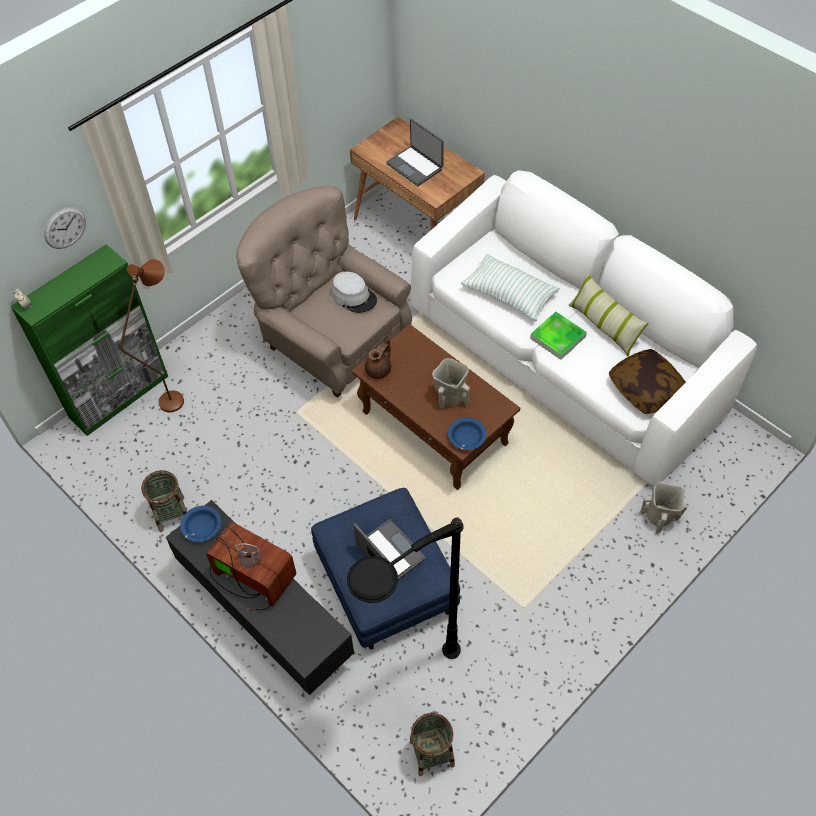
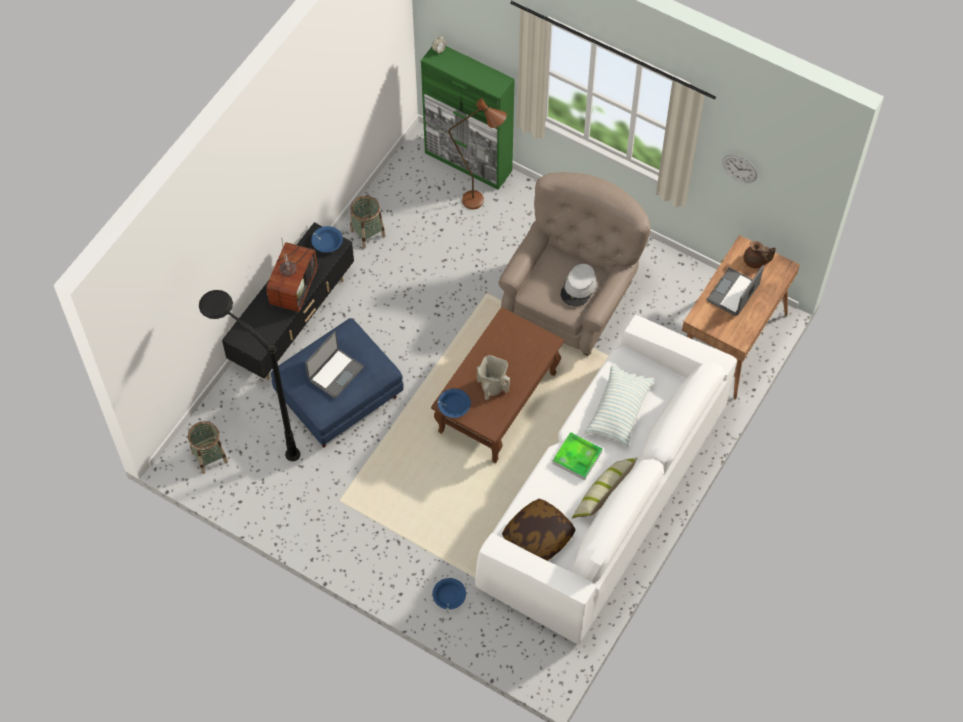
camera: 75 degrees right, 5 degrees up
(65, 228) = (493, 43): wall clock -> wall clock (739, 168)
(379, 369) = (507, 327): brown teapot -> brown teapot (755, 261)
(660, 517) = (449, 596): beige vase -> blue bowl

